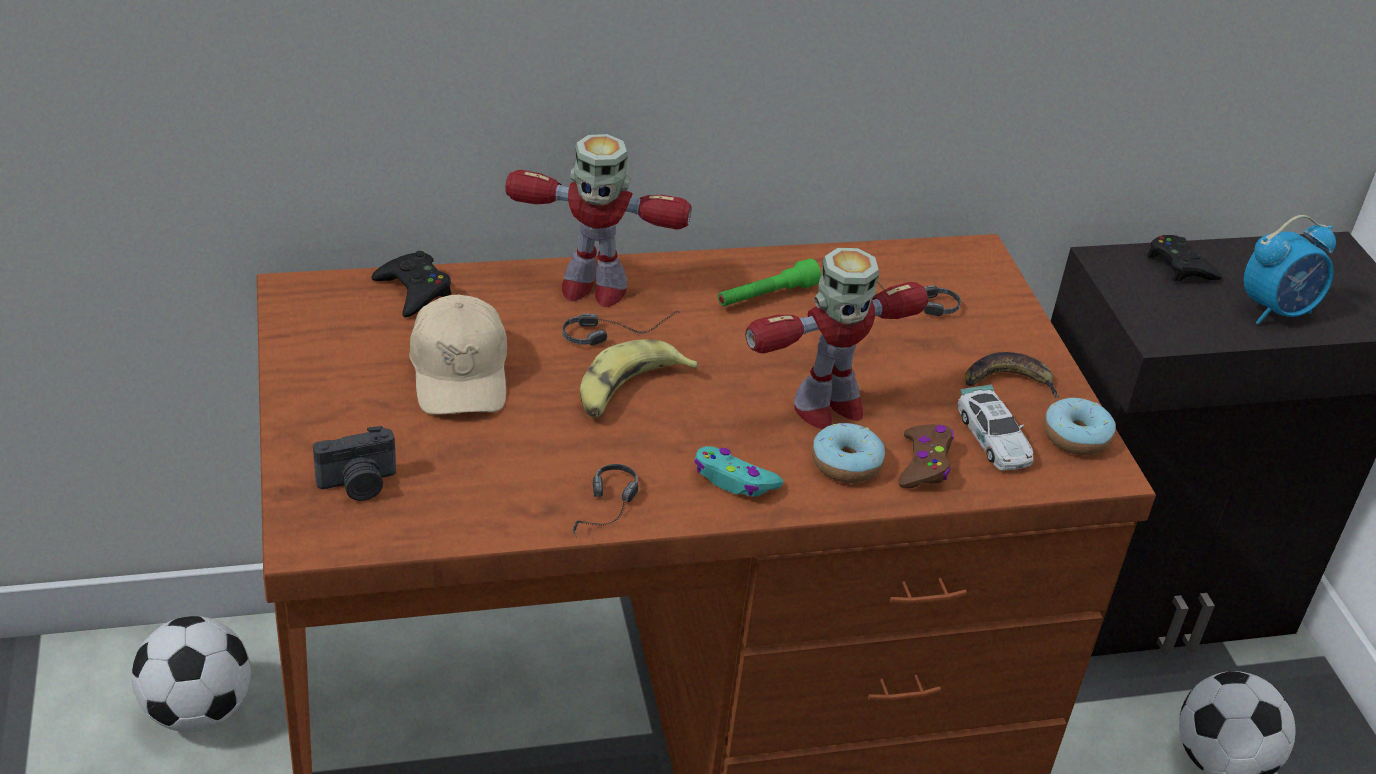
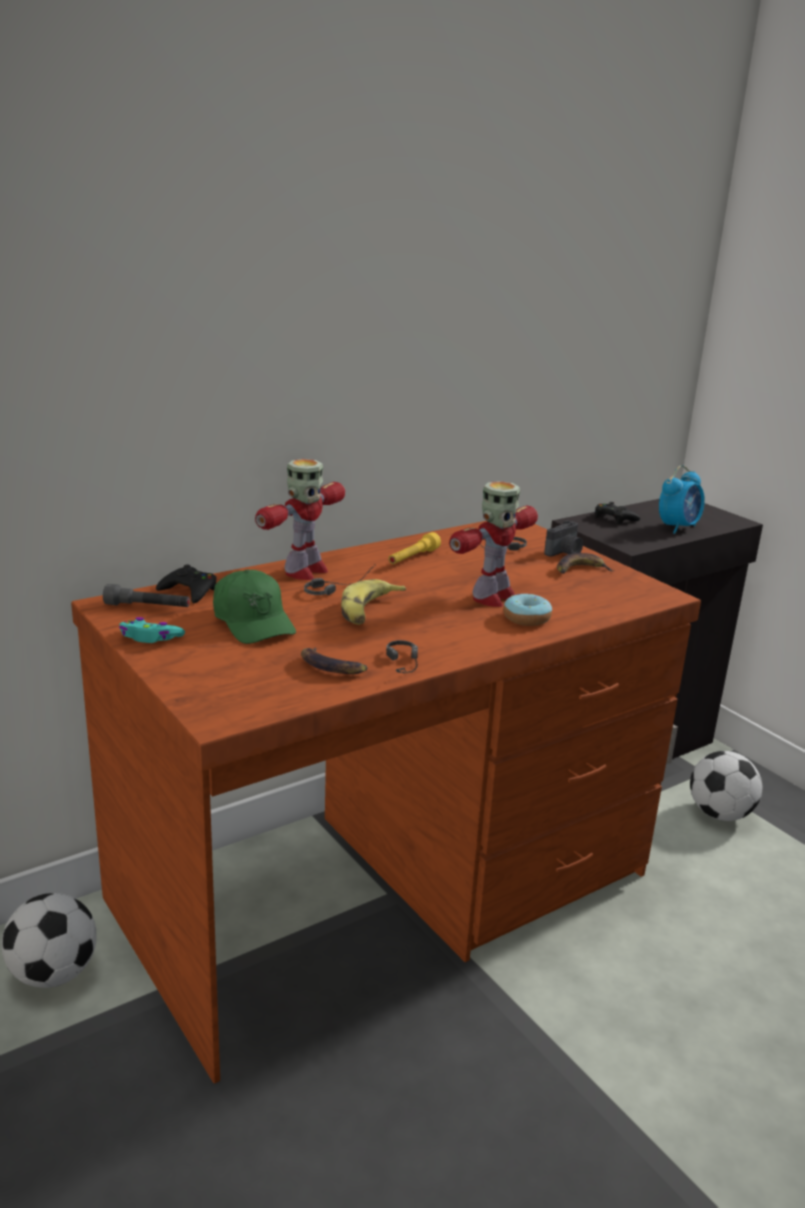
camera: 20 degrees left, 15 degrees down
(342, 310) = (148, 607): none -> grey flashlight
(358, 484) = (230, 686): camera -> camera (565, 553)
(460, 372) = (253, 622): beige cap -> green cap
(508, 484) = (331, 666): none -> banana
(592, 288) = (304, 571): toy robot -> toy robot turned 45 degrees counterclockwise
(734, 480) = (469, 637): turquoise game controller -> turquoise game controller (150, 638)
(766, 296) = (413, 558): green flashlight -> yellow flashlight
(924, 464) = (569, 610): brown game controller -> none
(993, 438) = (596, 593): toy car -> none
(1075, 437) = (637, 585): donut -> none

